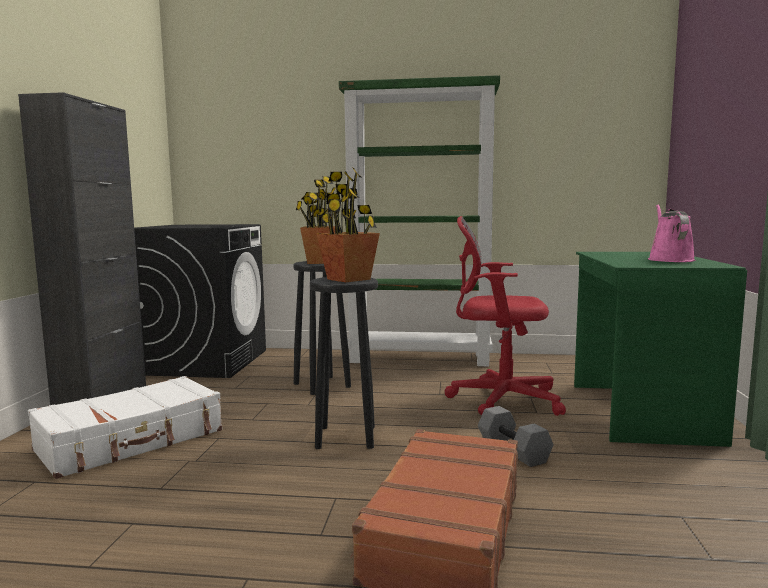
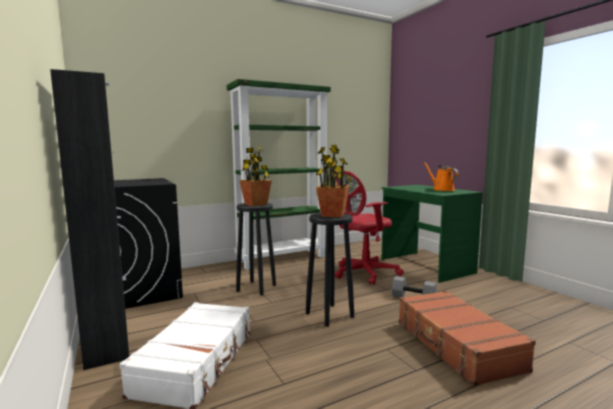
camera: 35 degrees left, 0 degrees up
(669, 260) = (441, 189): pink watering can -> orange watering can

